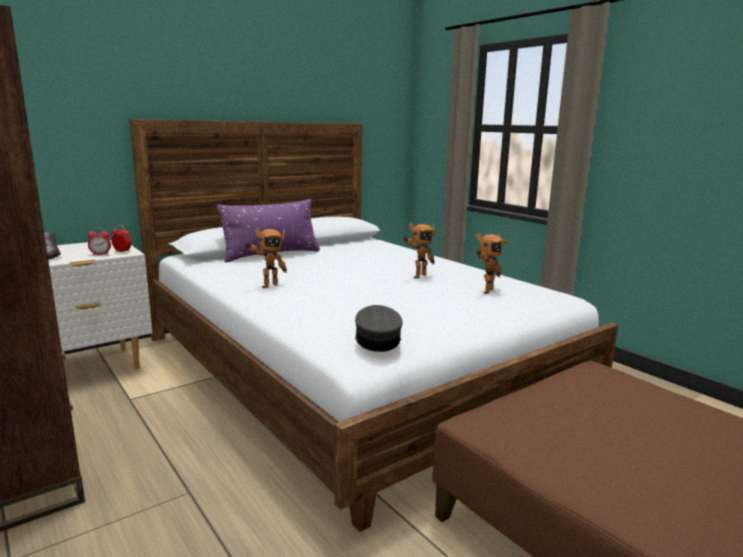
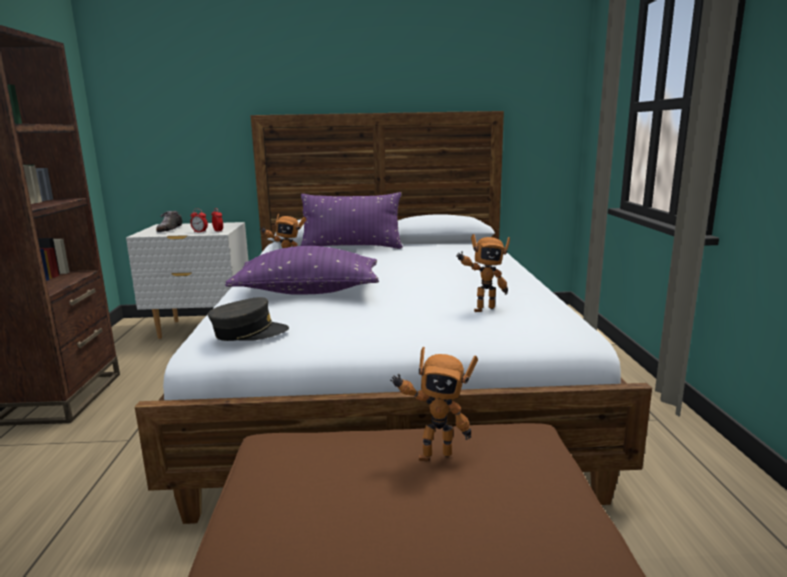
camera: 35 degrees right, 0 degrees up
(336, 299) = (308, 292): none -> purple pillow
(377, 340) = (249, 333): grey cap -> grey cap turned 45 degrees clockwise
(418, 276) = (443, 283): toy robot -> toy robot (433, 454)

